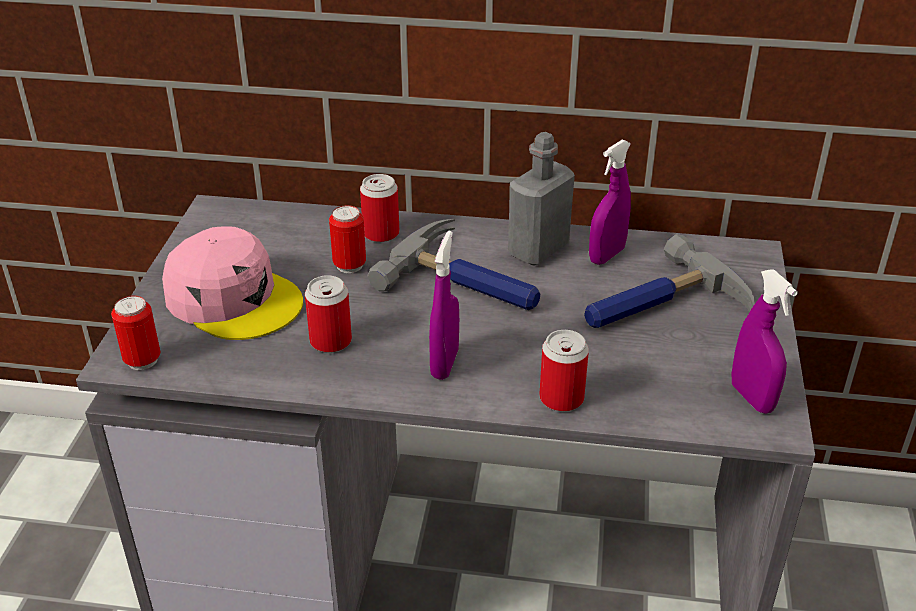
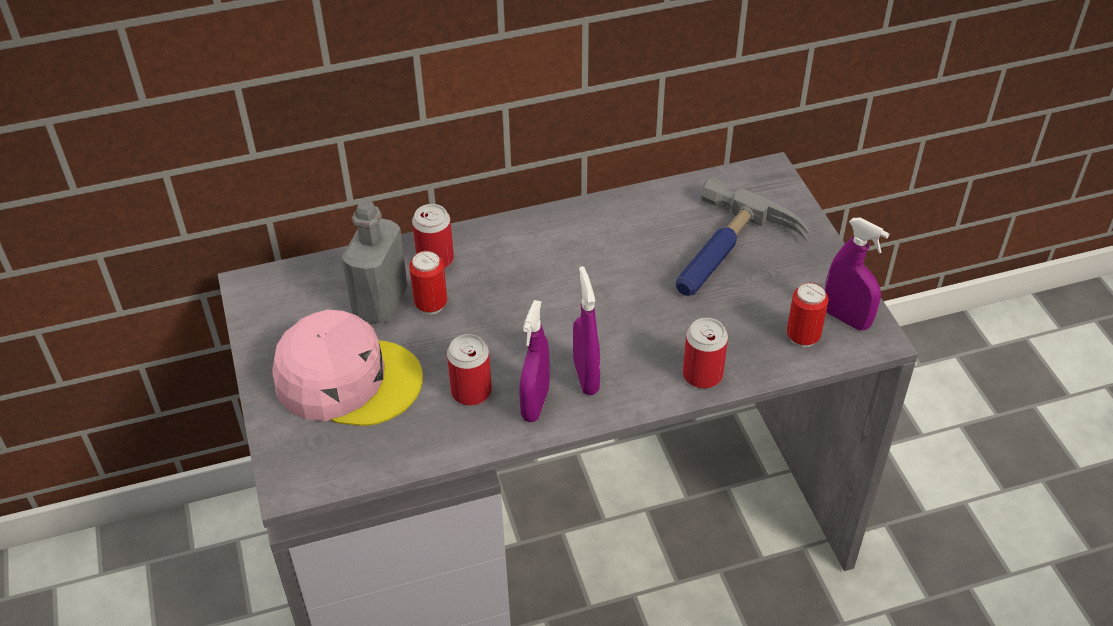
camera: 25 degrees left, 10 degrees up
(142, 360) = (311, 476): can -> can (802, 337)
(469, 281) = (550, 284): hammer -> none
(538, 250) = (589, 229): grey bottle -> grey bottle (380, 302)
(607, 255) = (651, 215): purple spray bottle -> purple spray bottle (535, 404)

